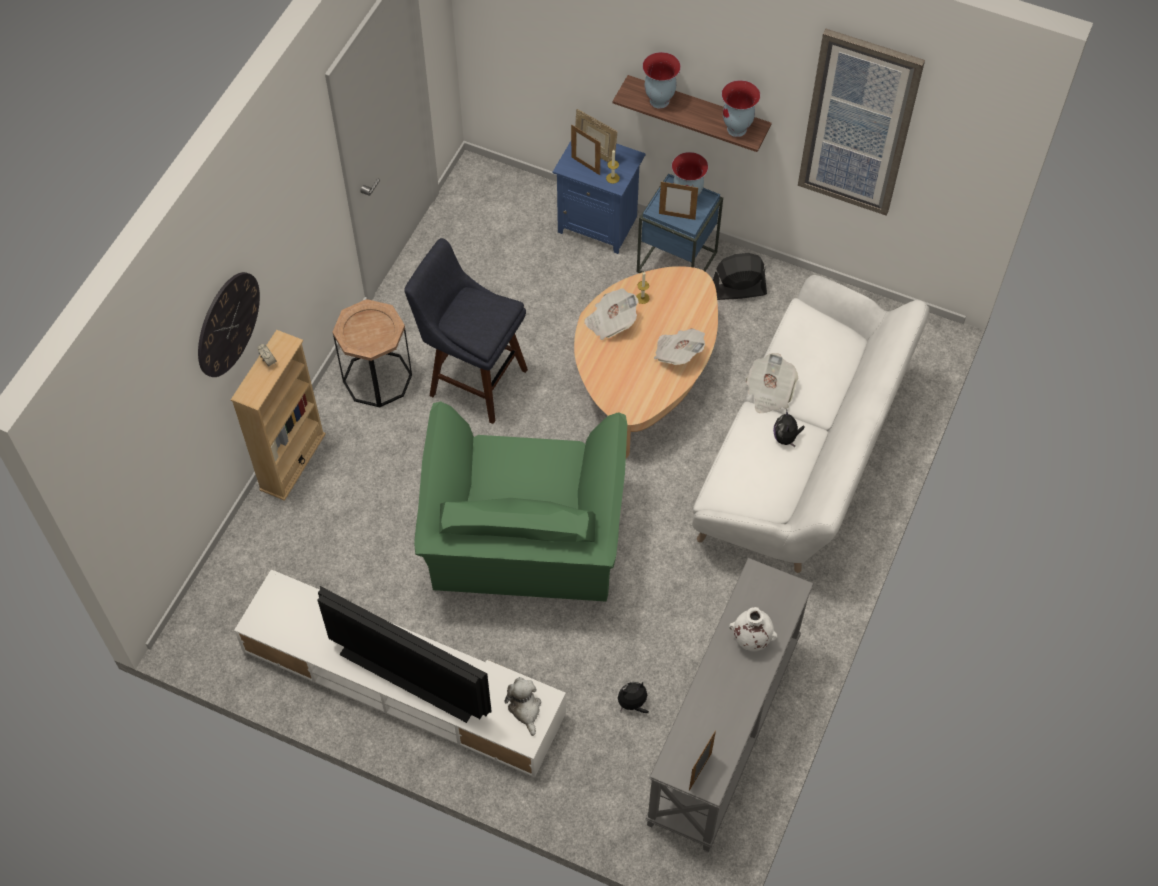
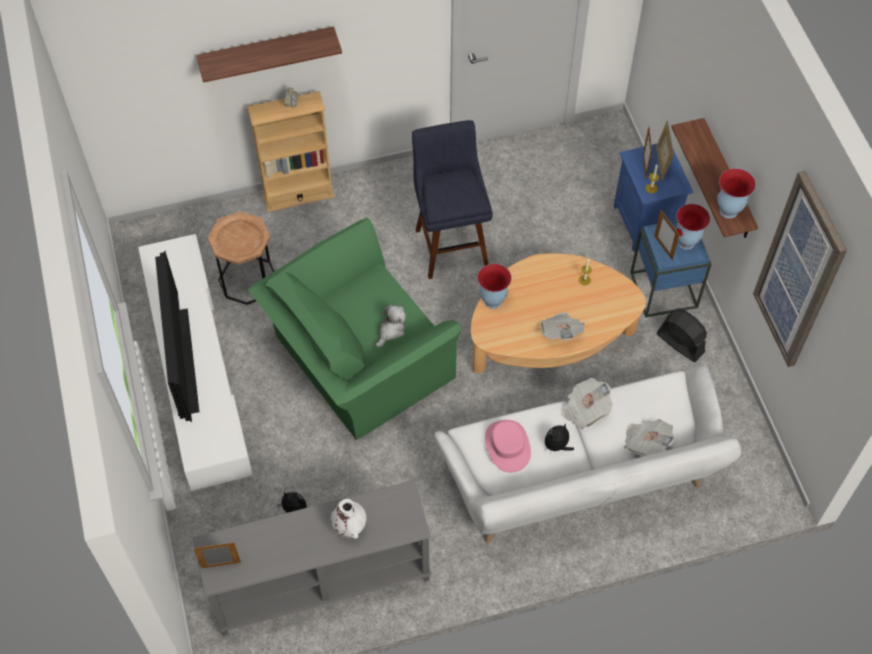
camera: 50 degrees right, 0 degrees up
(228, 324) = (267, 52): wall clock -> shelf
(377, 378) = (400, 193): brown side table -> brown side table (248, 279)
(525, 709) = (216, 441): plush toy -> plush toy (391, 330)
(611, 322) = (546, 276): newspaper -> newspaper (646, 442)
(658, 101) = (701, 150): vase -> vase (492, 301)
(753, 474) = (507, 446): none -> pink hat

